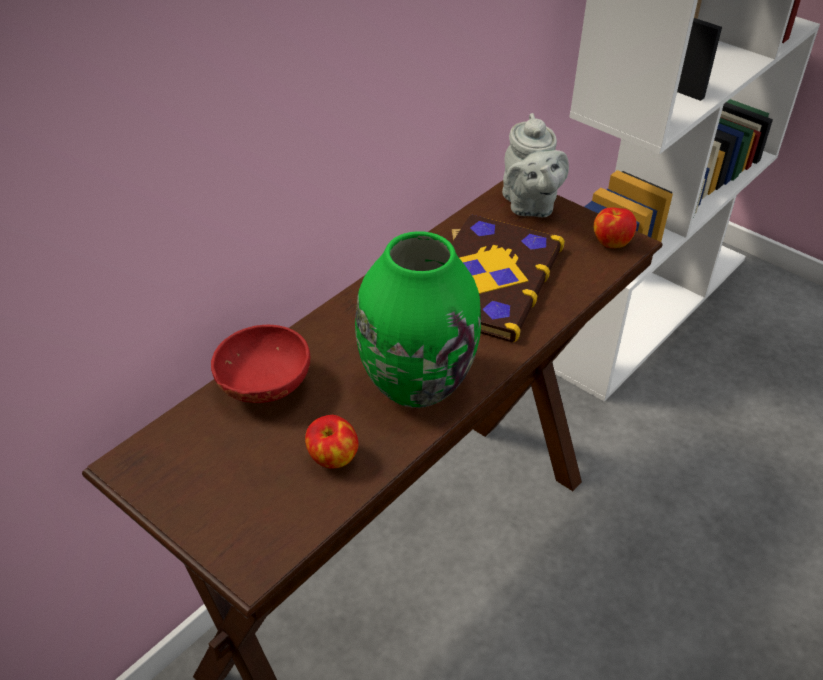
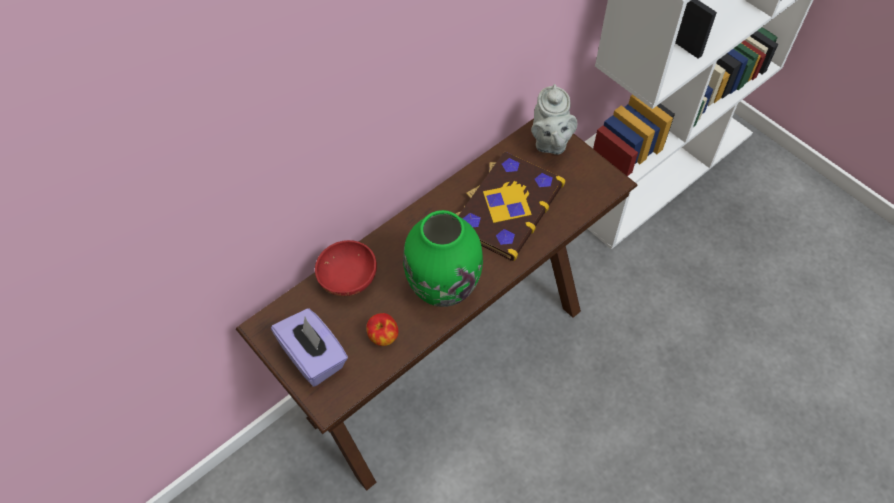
camera: 10 degrees right, 15 degrees up
(220, 498) = (314, 356): none -> purple tissue box
(611, 242) = (600, 181): apple -> none

